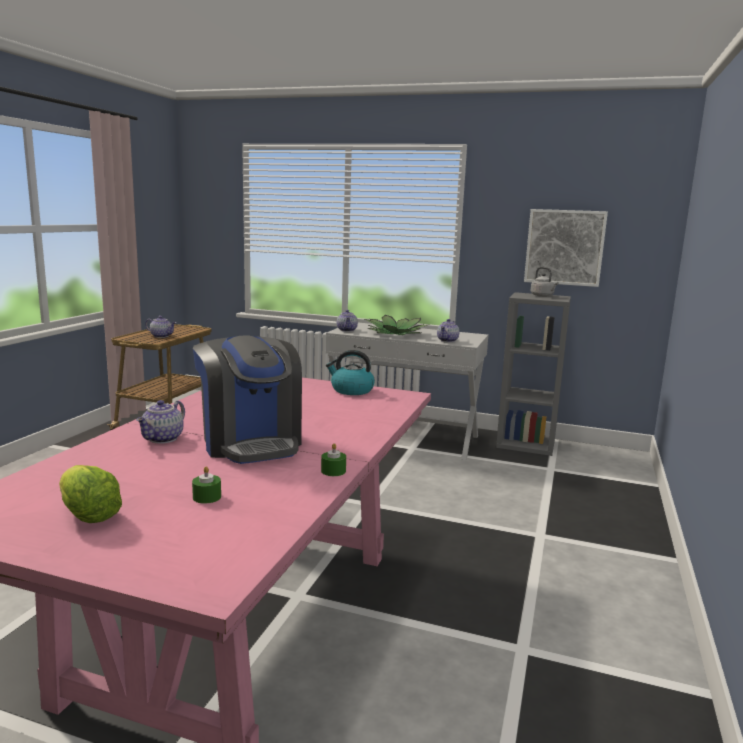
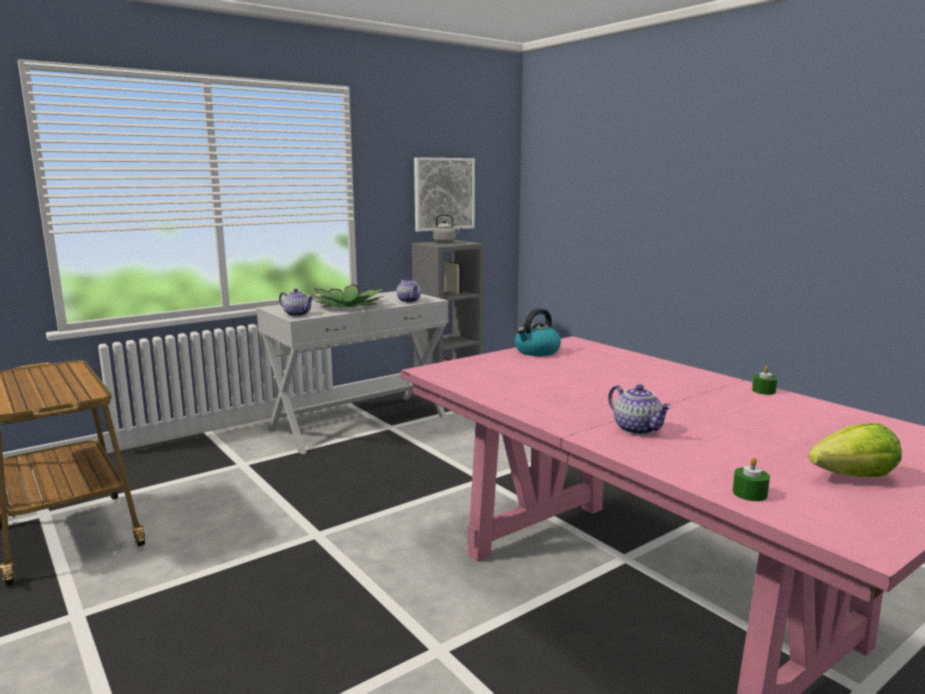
camera: 55 degrees left, 0 degrees up
(161, 336) = (58, 387): teapot -> none
(207, 497) = (814, 433): green candle -> green candle (749, 493)
(250, 442) = (672, 402): coffee machine -> none

